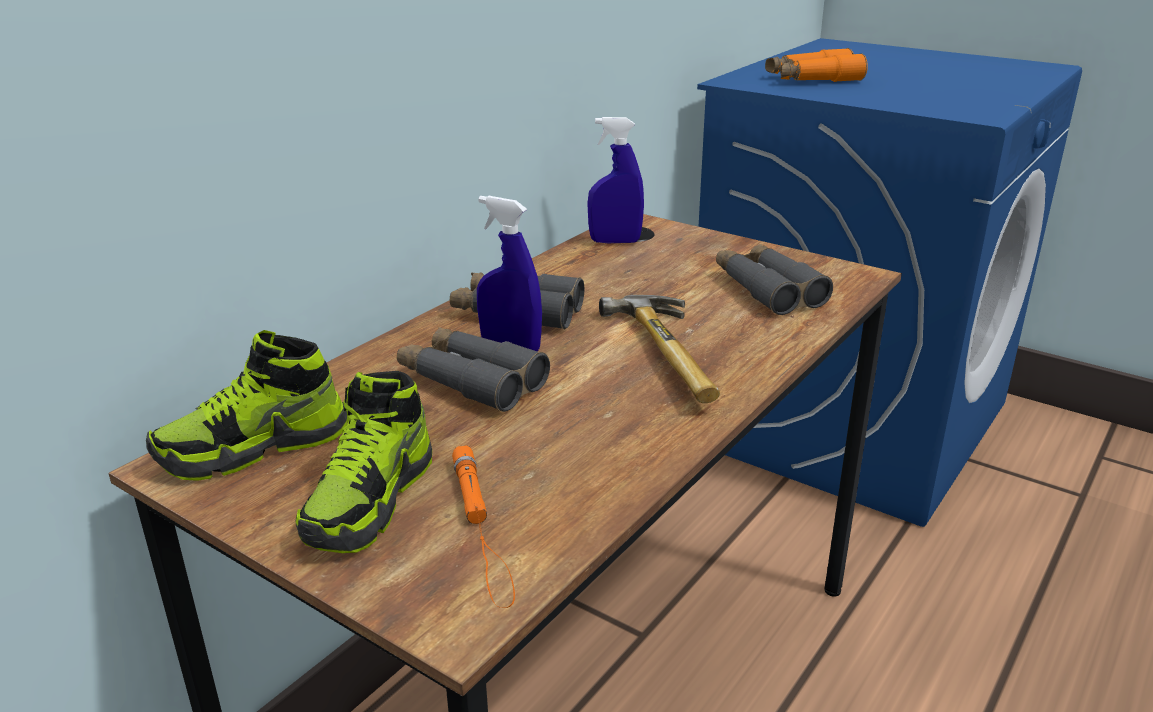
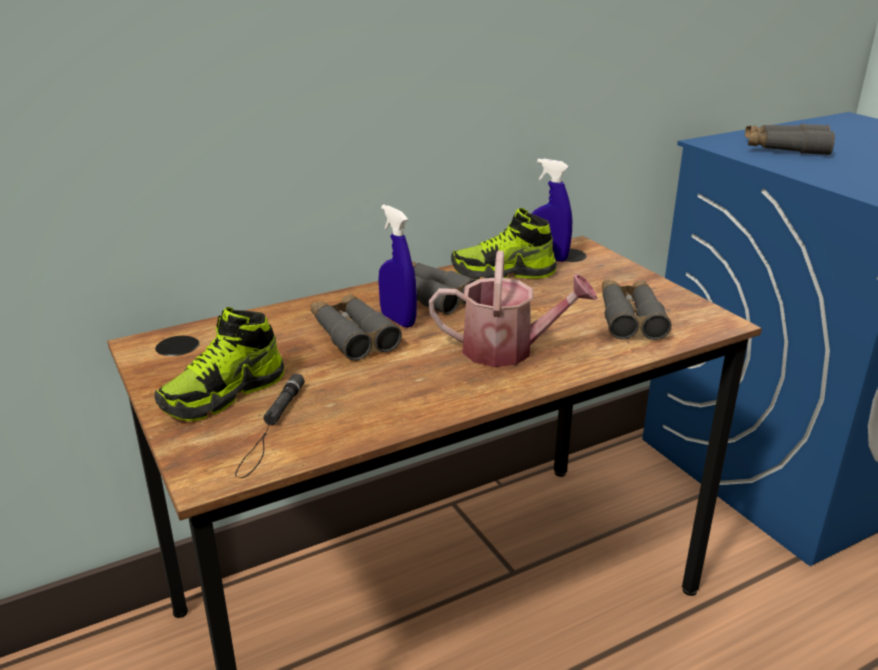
camera: 25 degrees right, 0 degrees up
(255, 448) = (190, 346): shoe -> shoe (503, 273)
(482, 528) = (271, 428): orange flashlight -> black flashlight
(676, 354) = (508, 350): hammer -> watering can
(813, 79) = (785, 149): orange binoculars -> grey binoculars

